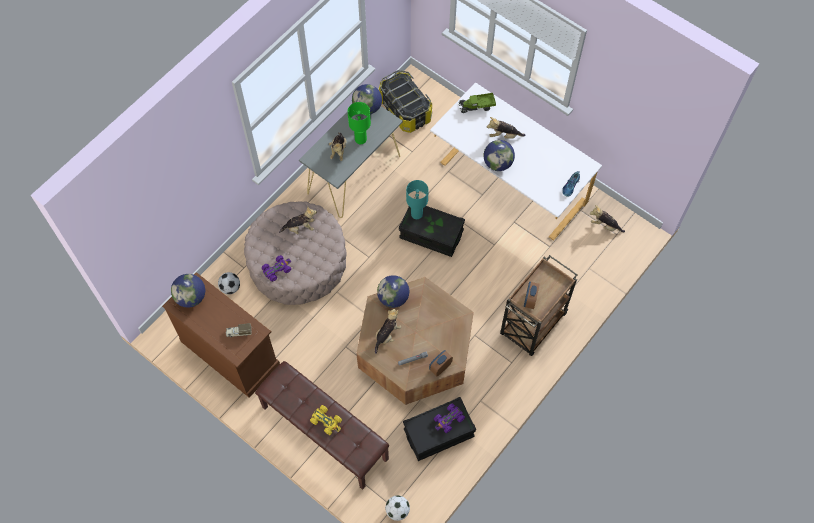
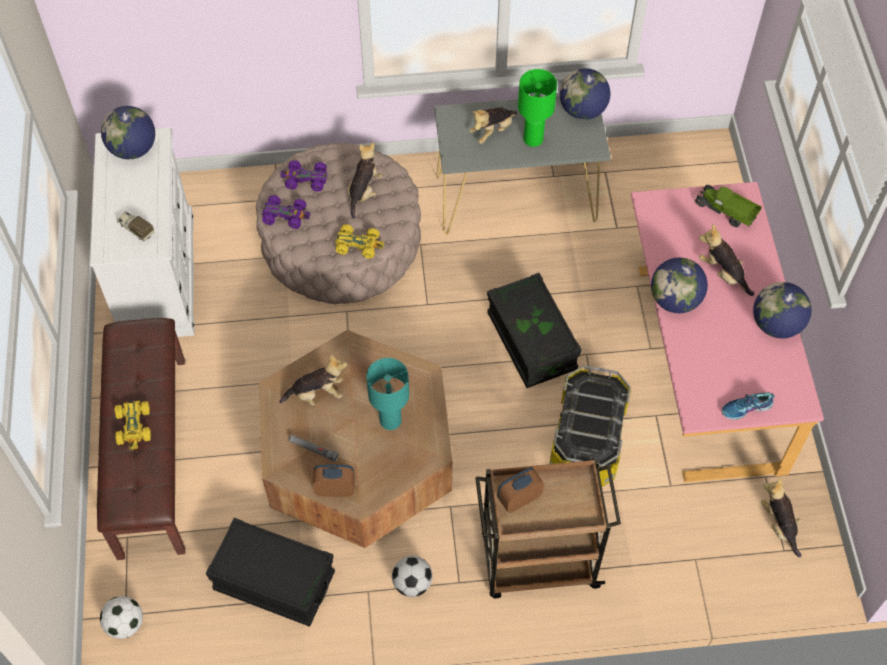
camera: 45 degrees right, 5 degrees down
(230, 288) = (238, 208): football -> football (412, 583)
(230, 352) = (159, 276): brown dresser -> white dresser
(300, 228) = (364, 192): plush toy -> plush toy turned 105 degrees counterclockwise
(326, 254) = (358, 245): none -> yellow toy car
(393, 298) = (374, 358): globe -> globe (776, 325)
(405, 110) = (662, 174): storage box -> storage box (588, 439)
(416, 214) = (527, 294): turquoise table lamp -> turquoise table lamp (390, 420)
(448, 420) = (287, 569): purple toy car -> purple toy car (305, 179)
(509, 184) = (701, 365): white desk -> pink desk

